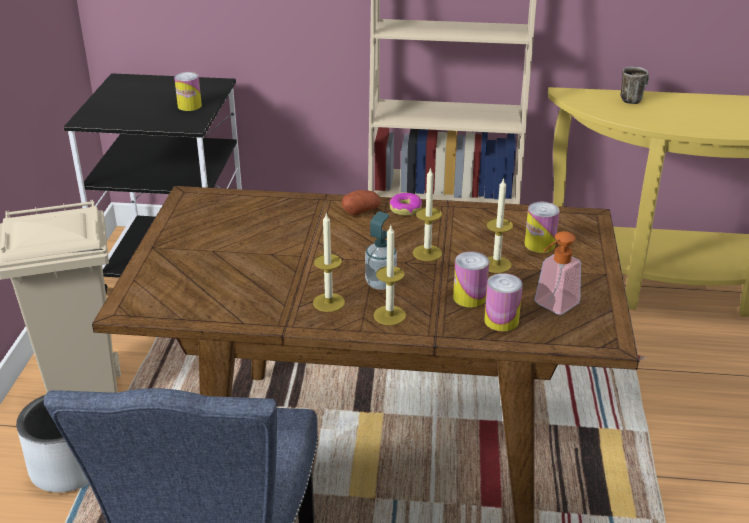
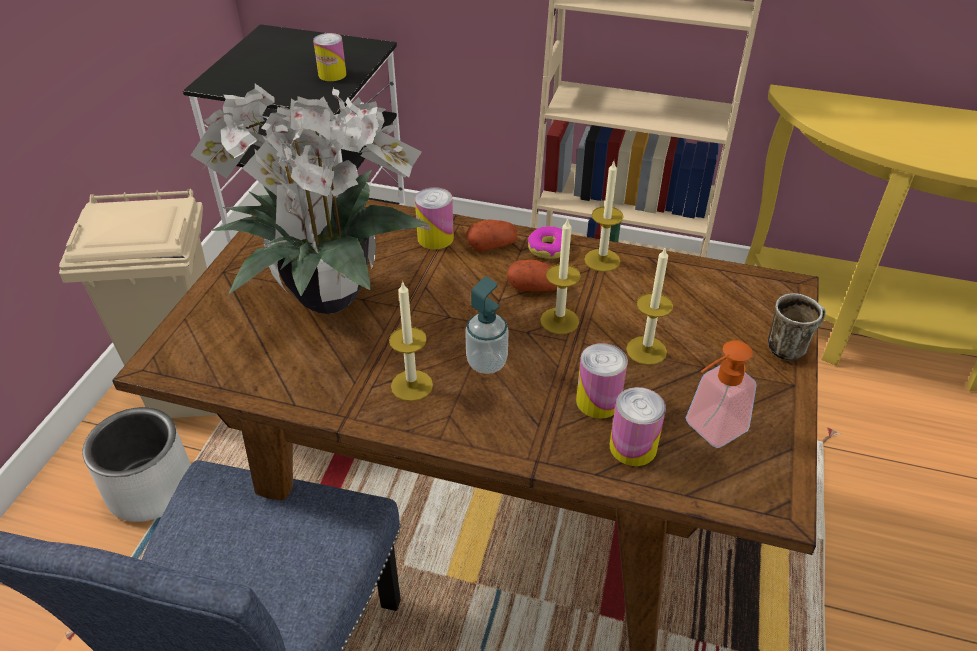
camera: 10 degrees right, 10 degrees up
(240, 255) = (323, 296): none -> potted plant
(389, 315) = (484, 417): candle -> candle (602, 260)
(402, 234) = (534, 287): none -> potato
(539, 244) = (712, 324): can -> can (435, 238)
(632, 99) = (877, 111): mug -> mug (789, 346)

